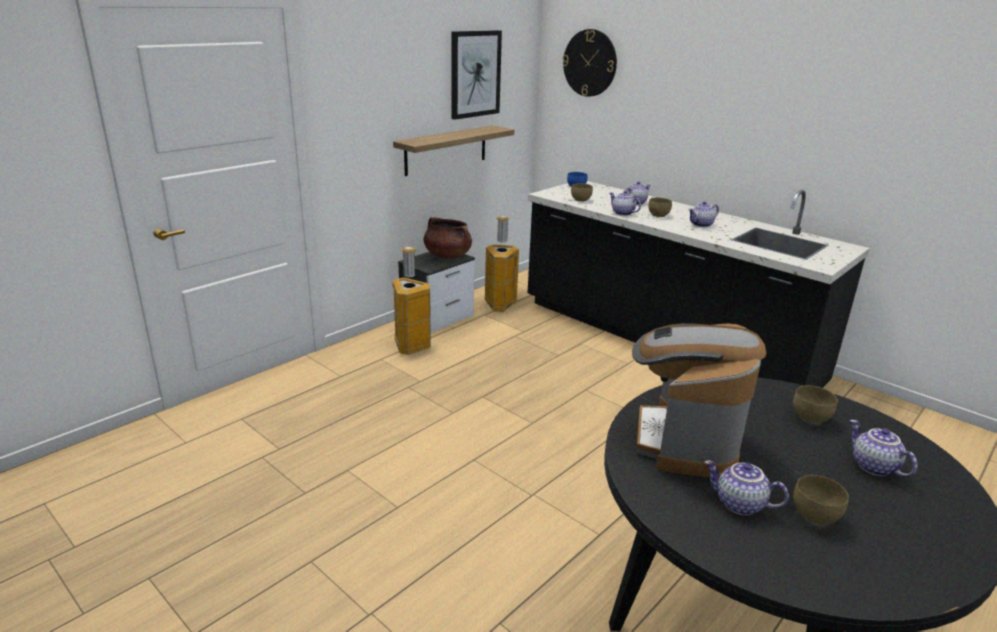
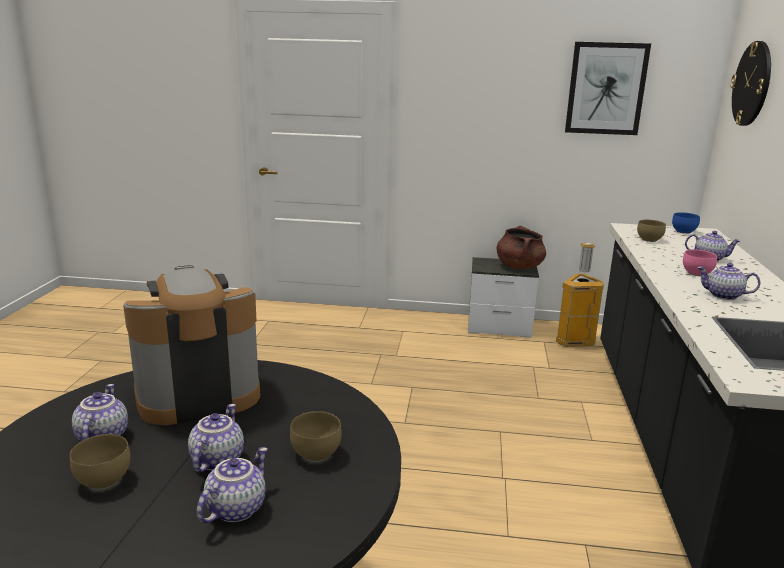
camera: 55 degrees right, 5 degrees down
(410, 346) = (439, 333): trash can -> none
(446, 150) = (553, 162): shelf -> none
(622, 213) = (656, 260): teapot -> teapot (216, 459)
(659, 215) = (698, 274): brown bowl -> pink bowl

